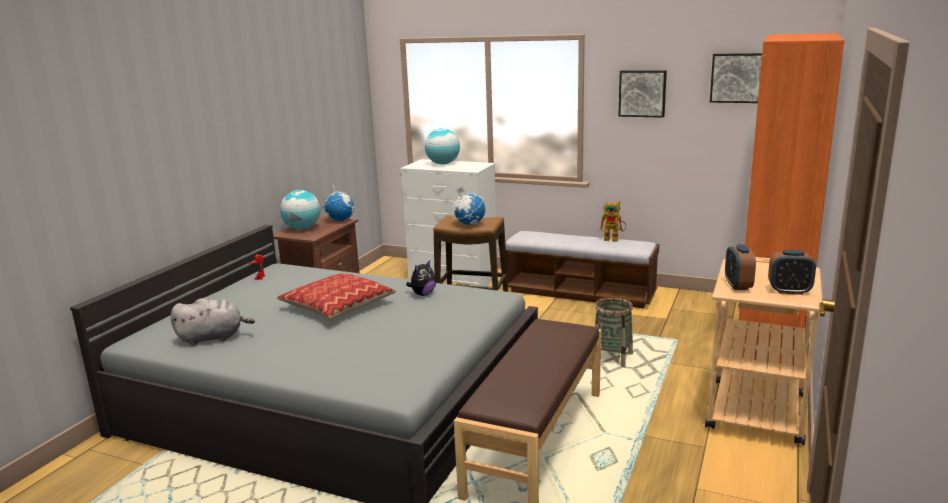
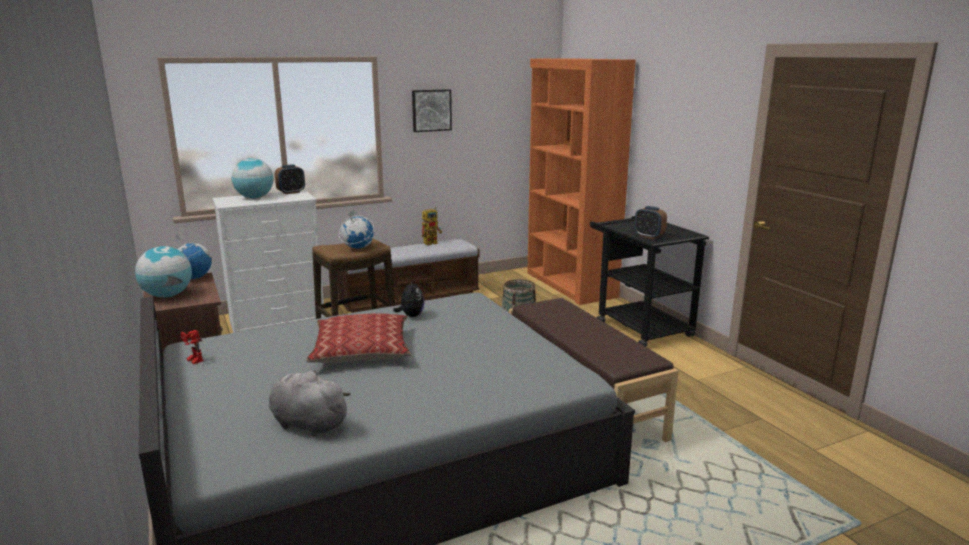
camera: 50 degrees left, 0 degrees up
(213, 338) = (307, 423): grey plush toy -> grey plush toy turned 90 degrees counterclockwise
(736, 78) = (500, 94): picture -> none
(756, 405) = (638, 326): beige cart -> black cart
(789, 291) = (676, 232): alarm clock -> alarm clock (291, 192)

